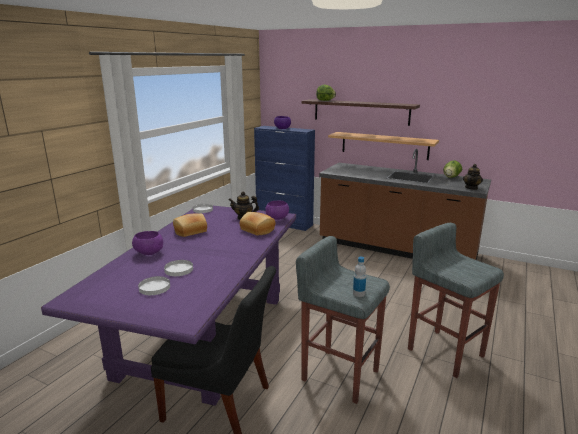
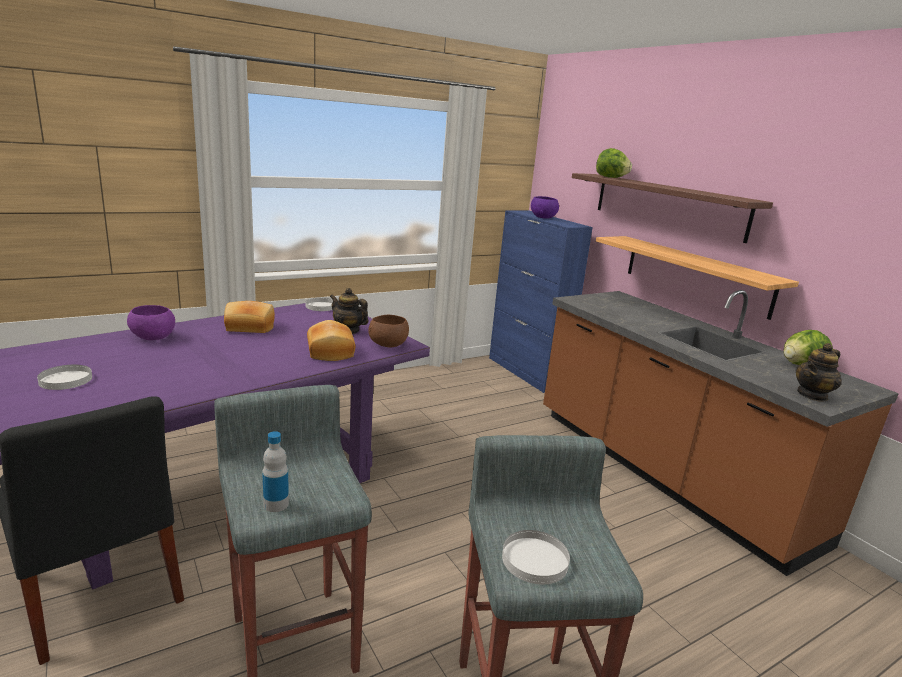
camera: 30 degrees right, 0 degrees up
(179, 269) = (136, 368): white plate -> white plate (535, 559)
(277, 219) = (387, 345): purple bowl -> brown bowl

